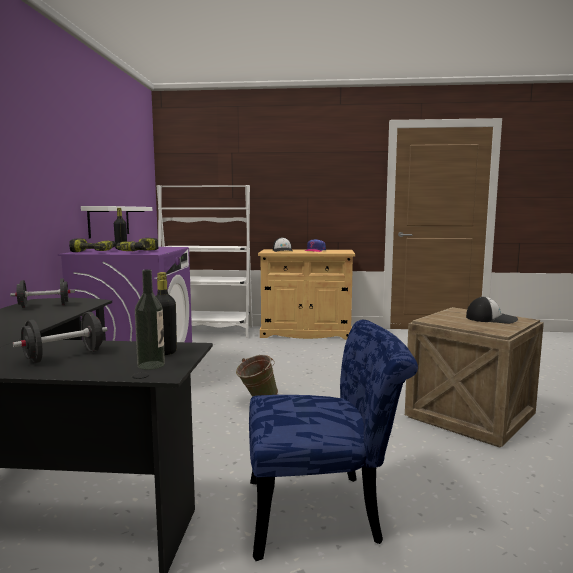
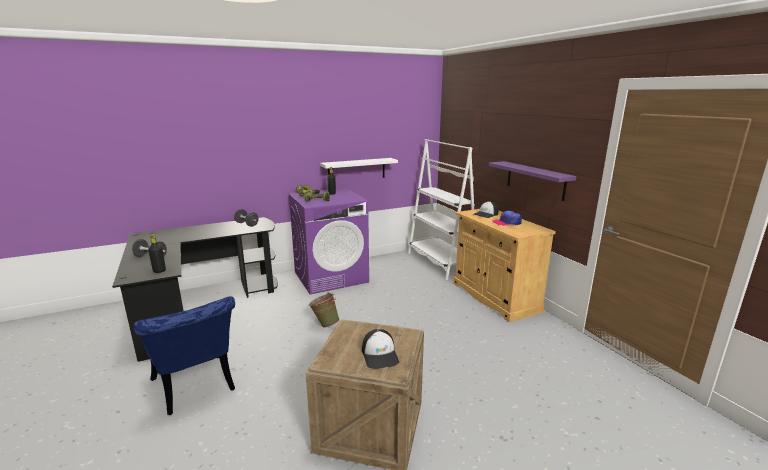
camera: 60 degrees right, 10 degrees up
(151, 365) = (136, 274): bottle -> none
(318, 210) = (535, 180): none -> purple shelf

